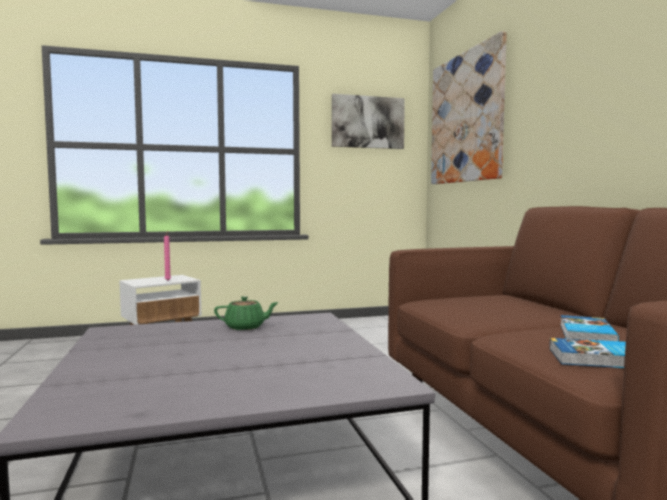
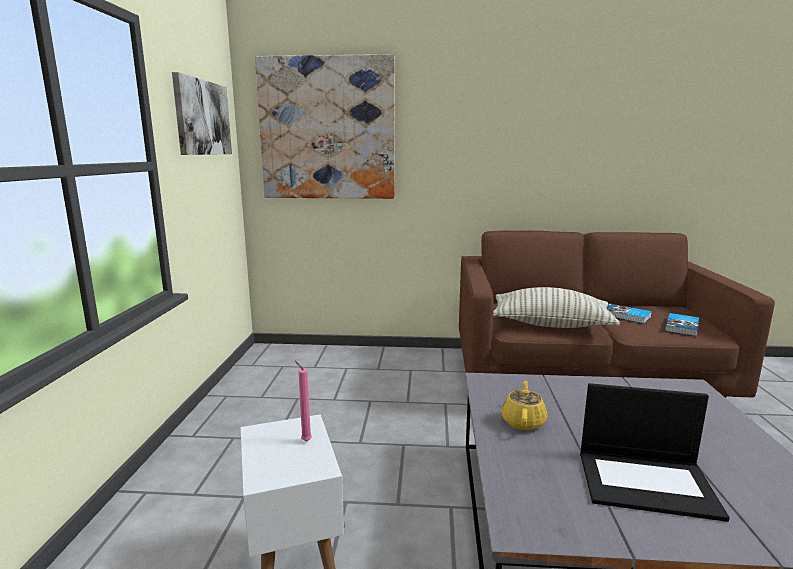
camera: 70 degrees left, 10 degrees up
(156, 356) = (647, 482): none -> laptop
(246, 327) = (523, 421): green teapot -> yellow teapot
(465, 309) = (550, 325): none -> pillow

